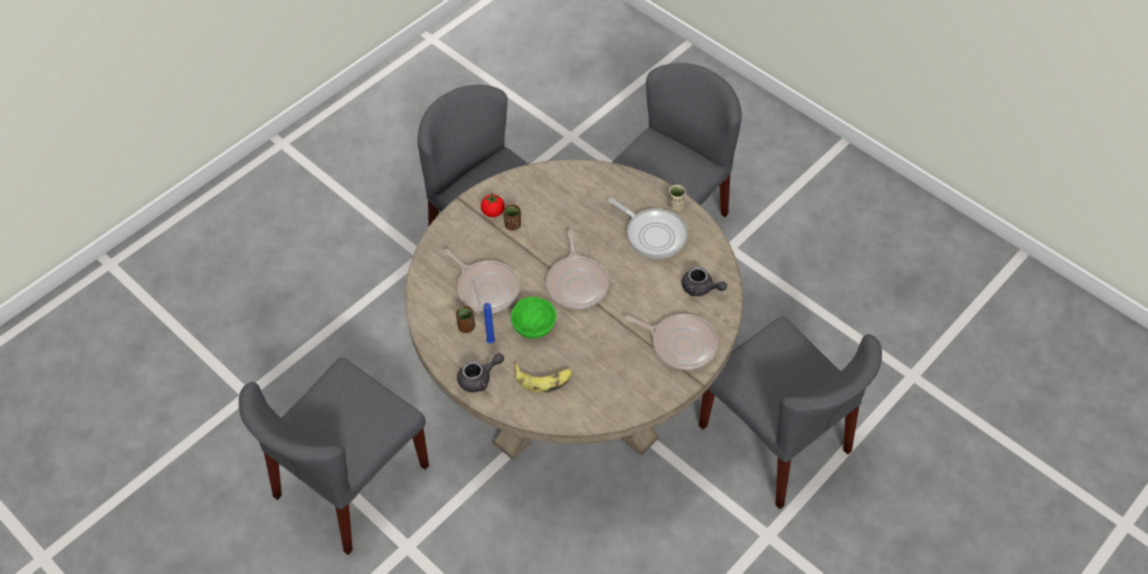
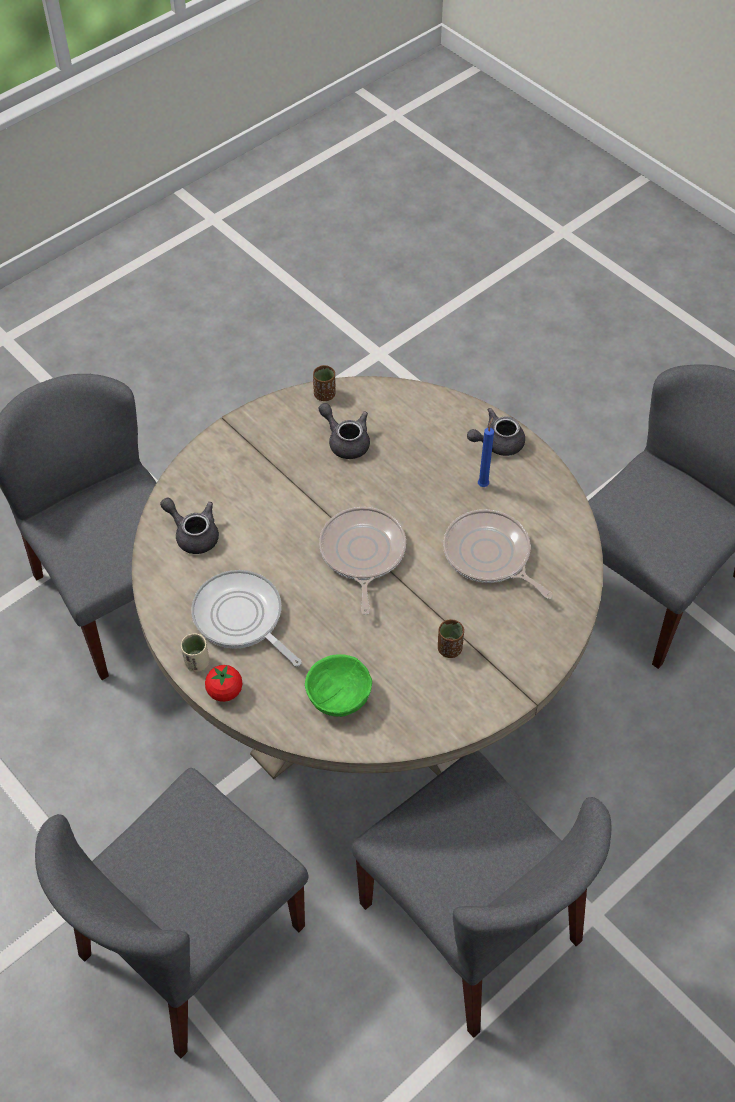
camera: 175 degrees left, 0 degrees up
(466, 327) = (515, 506): brown cup -> brown cup (324, 394)
(493, 212) = (479, 673): tomato -> tomato (225, 691)
(533, 325) = (426, 501): green bowl -> green bowl (339, 696)
(544, 379) = (416, 437): banana -> none
(600, 371) = (345, 441): none -> grey teapot
(680, 343) = (238, 466): frying pan -> none

